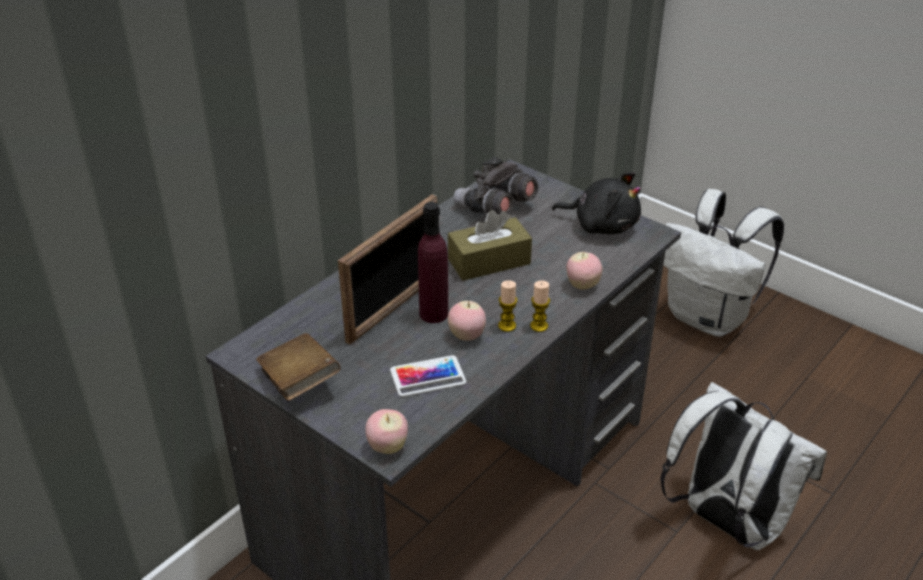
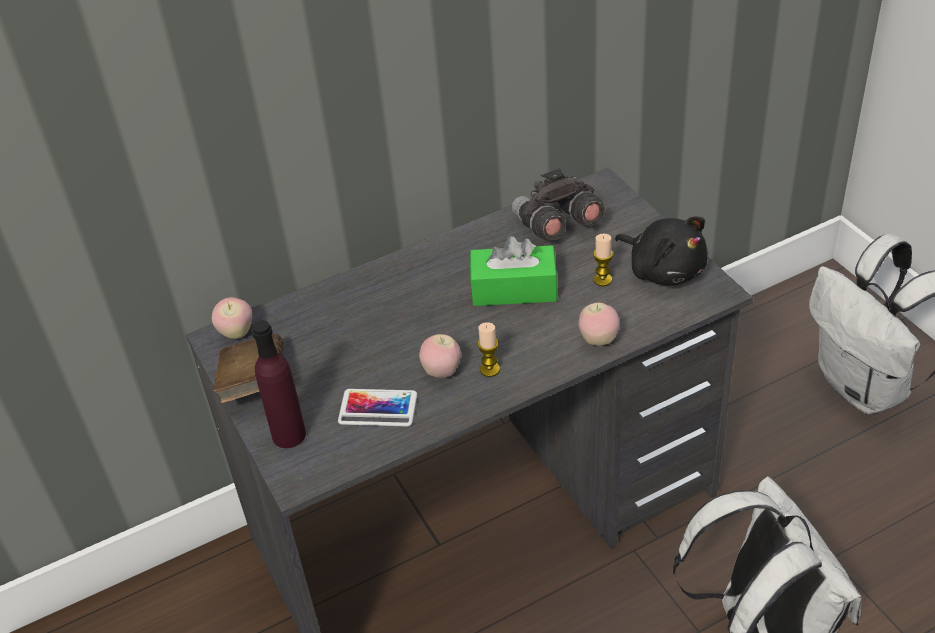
camera: 25 degrees right, 5 degrees up
(388, 447) = (298, 475): apple -> apple (236, 333)
(394, 307) = (387, 322): picture frame -> none
(433, 313) = (423, 338): purple bottle -> purple bottle (289, 435)
(489, 261) = (514, 289): brown tissue box -> green tissue box
(539, 326) = (523, 377): candle -> candle (602, 280)

